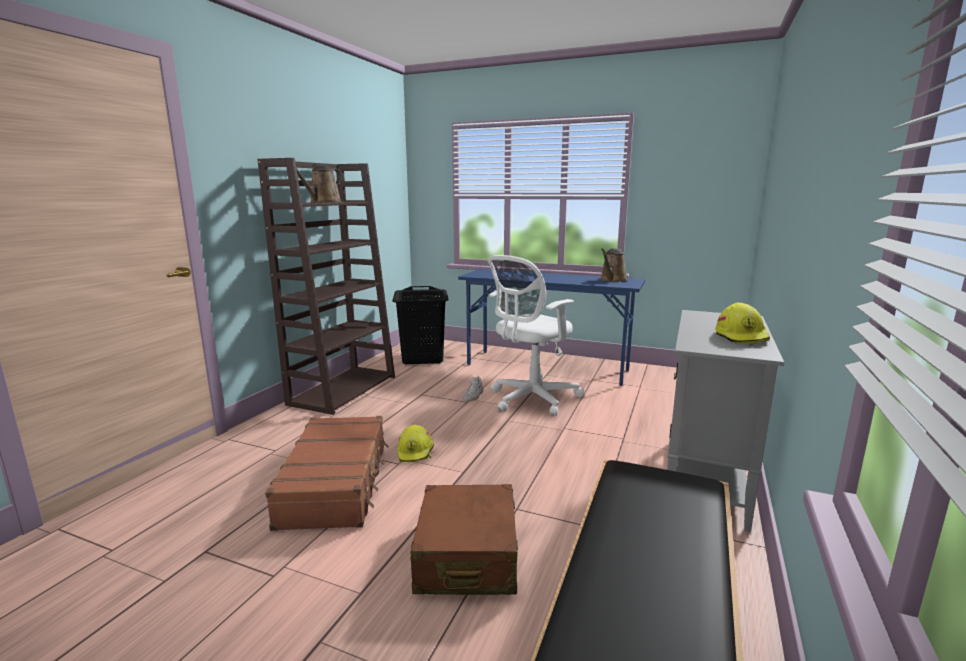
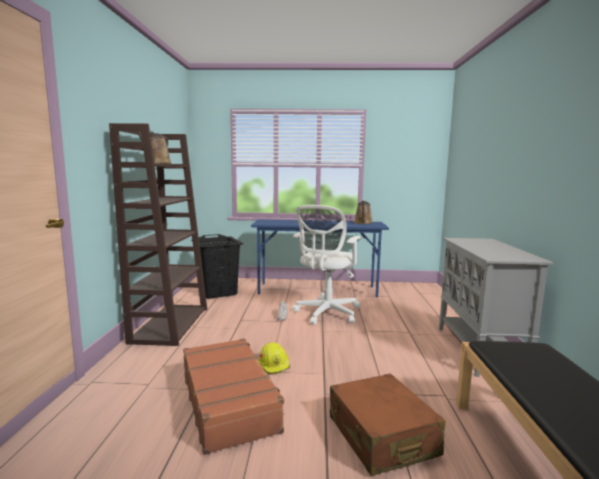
camera: 20 degrees left, 5 degrees down
(742, 337) = (506, 250): yellow hard hat -> none

